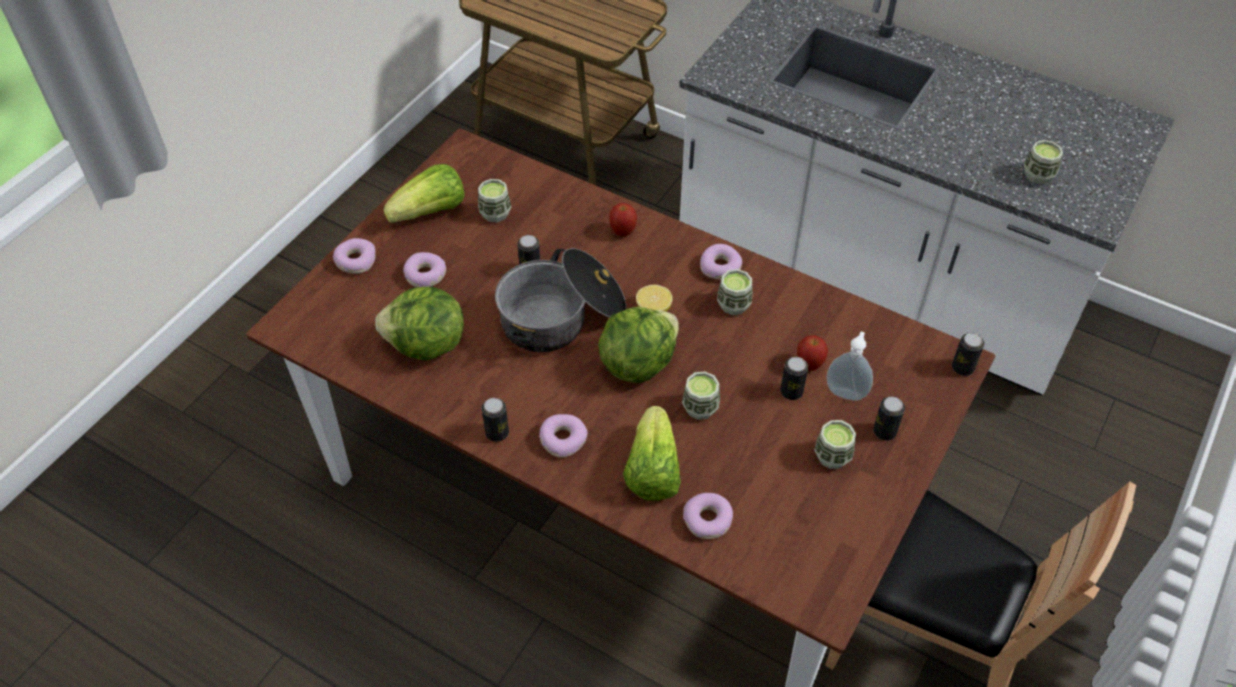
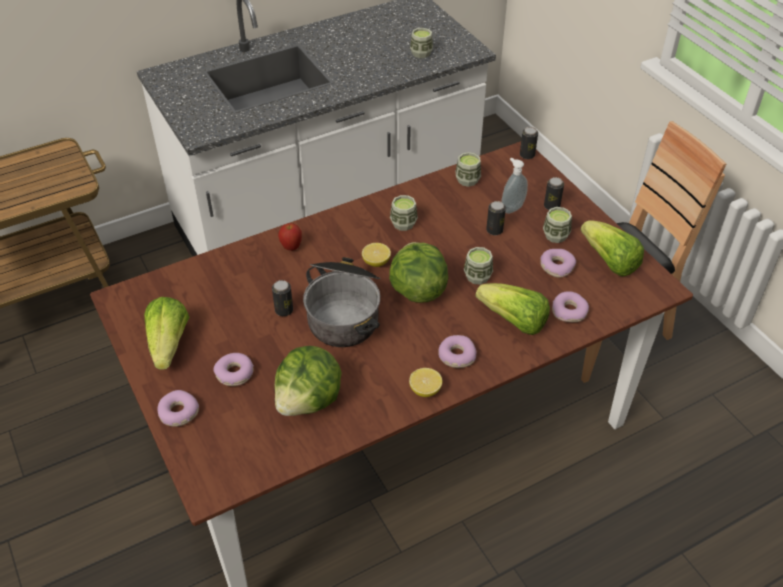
camera: 60 degrees left, 5 degrees down
(495, 213) = (207, 307): cup -> cup (467, 180)
(497, 433) = (425, 390): can -> lemon
(720, 267) = (366, 215): donut -> donut (556, 266)
(809, 365) = (479, 213): apple -> none
(830, 530) = (609, 261): none -> lettuce

